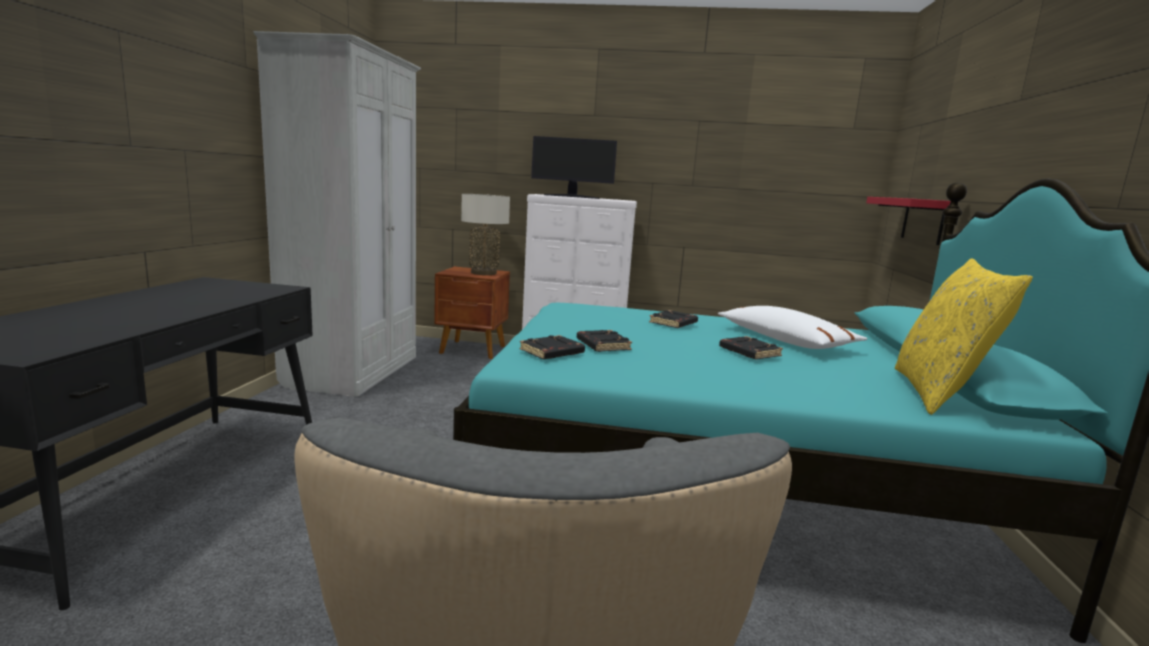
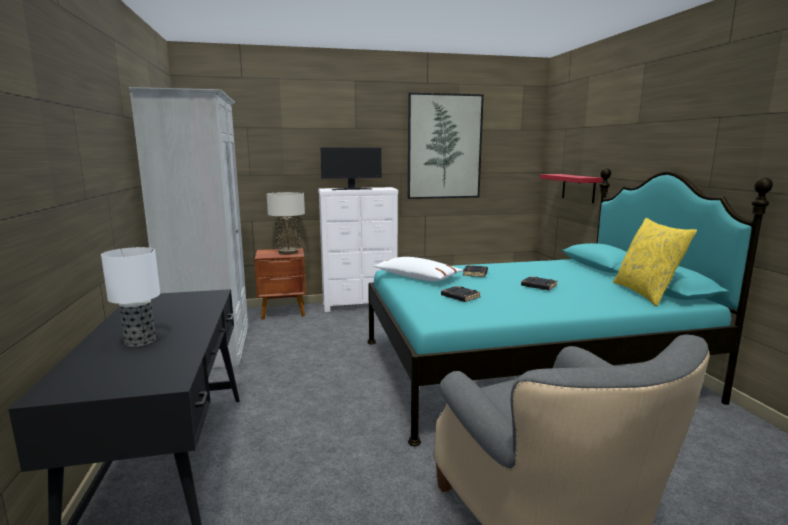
camera: 20 degrees left, 0 degrees up
(105, 314) = (141, 341): none -> table lamp
(552, 352) = (443, 308): black book -> none
(722, 148) = (444, 147): none -> picture
(785, 340) = (542, 274): white pillow -> white pillow (417, 277)

